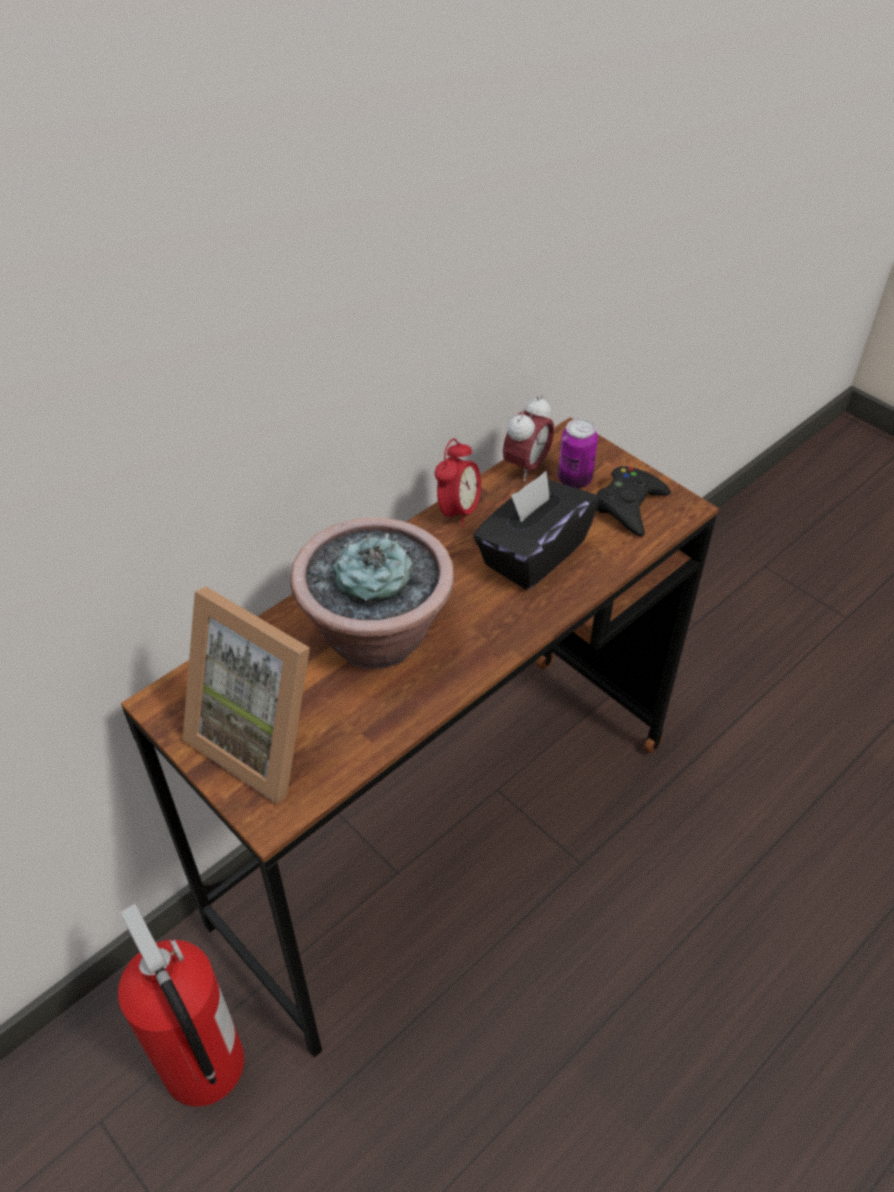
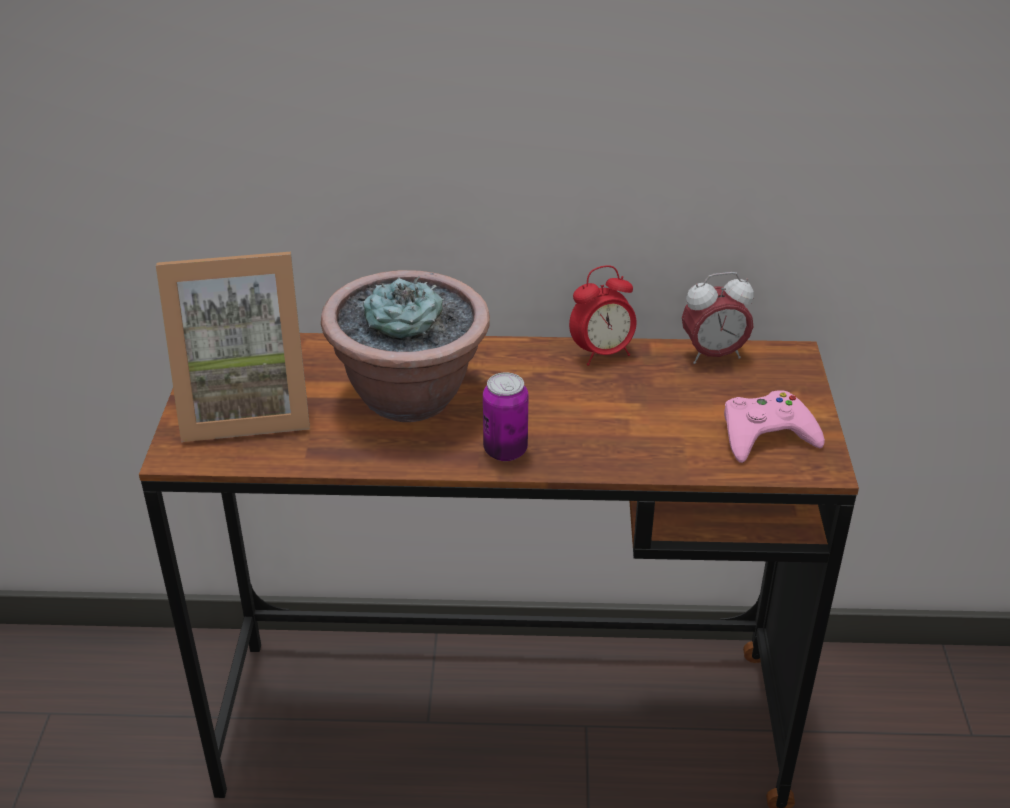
camera: 45 degrees right, 10 degrees down
(203, 1067) = (142, 736): fire extinguisher -> none
(265, 736) = (245, 406): picture frame -> picture frame turned 90 degrees counterclockwise
(532, 554) = (618, 417): black tissue box -> none
(574, 480) = (743, 387): can -> can (505, 450)
(629, 506) = (766, 435): black game controller -> pink game controller

